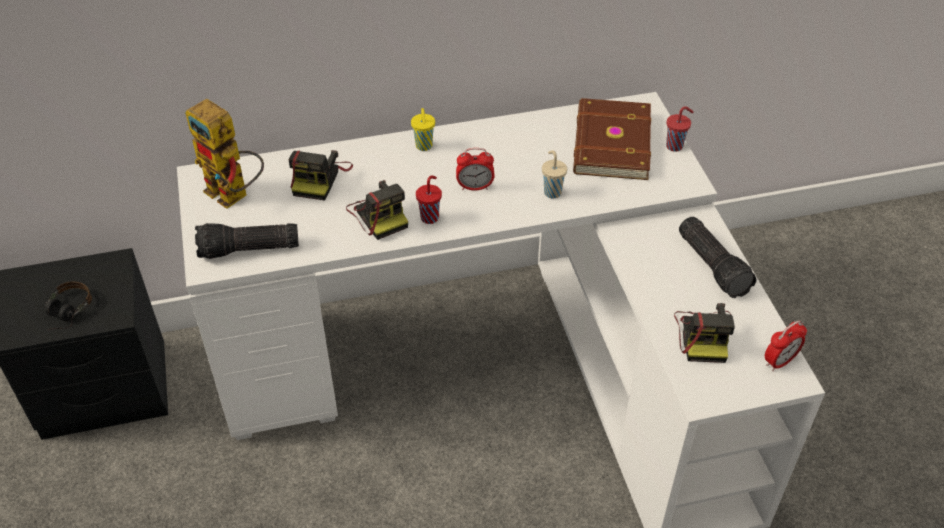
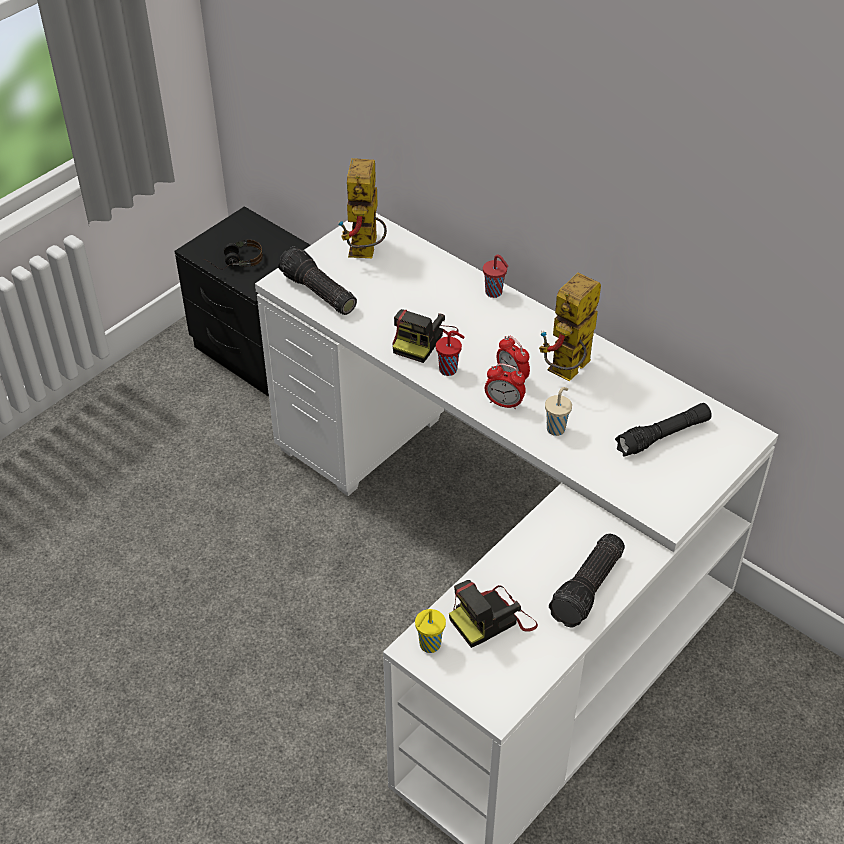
camera: 55 degrees right, 0 degrees up
(320, 178) = (429, 285): camera -> none
(424, 146) = (529, 322): yellow cup -> yellow cup (429, 645)
(499, 156) = (567, 373): none -> toy robot
(609, 143) = (663, 436): brown book -> black flashlight
(675, 146) = (711, 484): red cup -> red cup (494, 293)
(779, 361) = (509, 689): alarm clock -> alarm clock (504, 403)

